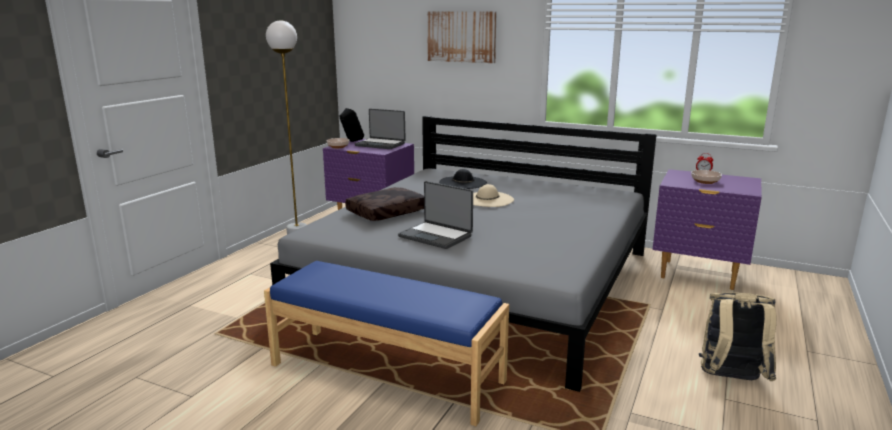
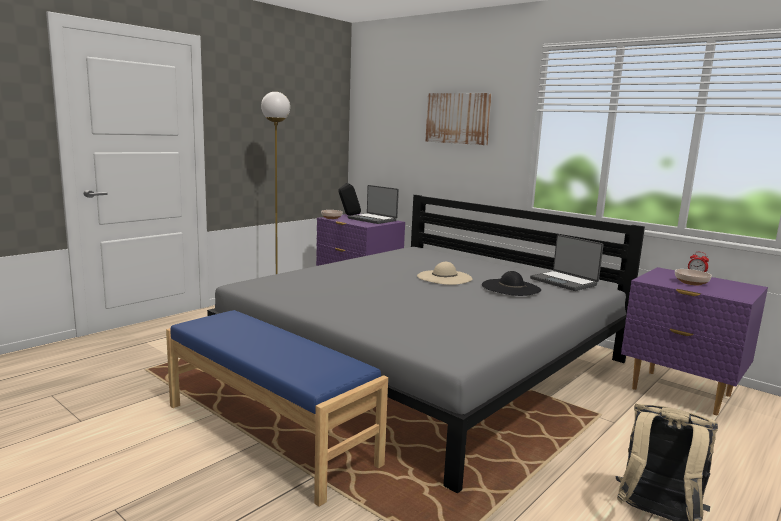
camera: 15 degrees right, 5 degrees down
(387, 213) = (335, 277): brown pillow -> none
(436, 236) = (361, 302): laptop -> laptop (564, 282)
(463, 182) = (434, 261): black hat -> black hat (511, 287)

